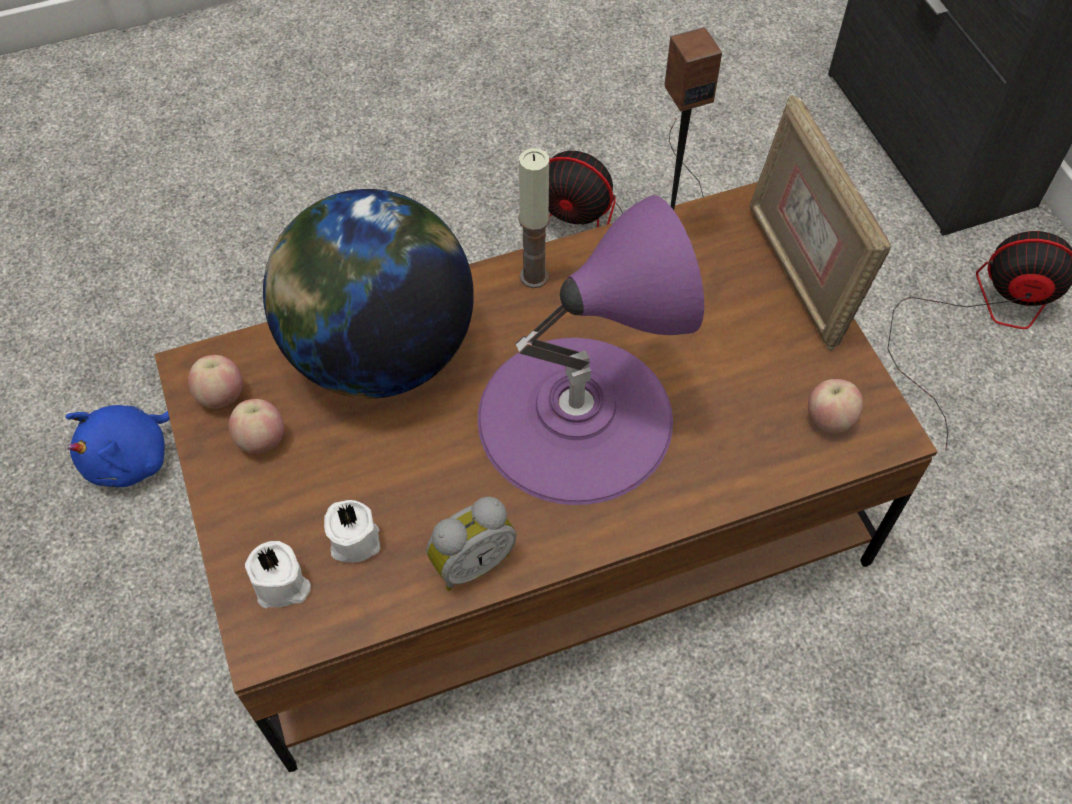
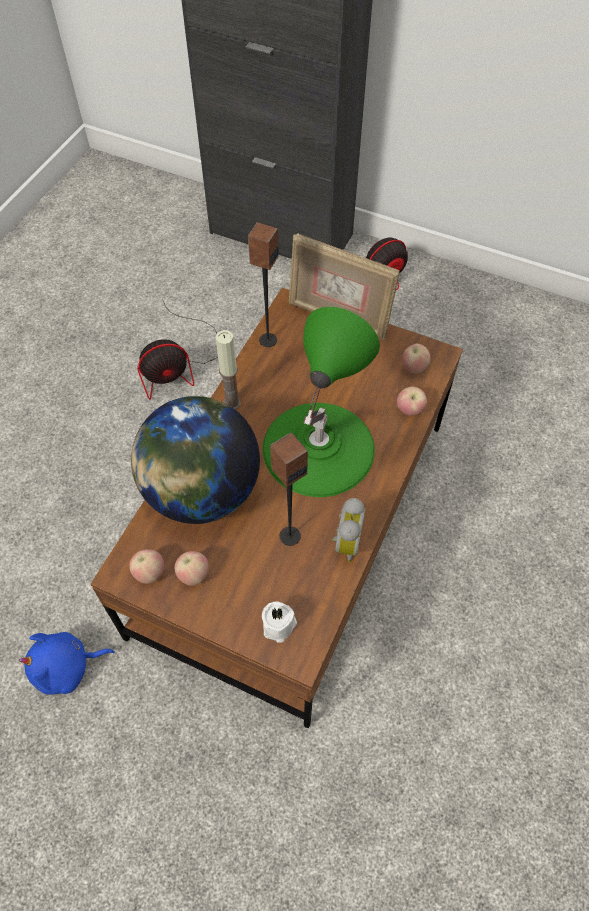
camera: 45 degrees left, 0 degrees up
(133, 456) = (67, 668): blue plush toy -> blue plush toy turned 75 degrees clockwise
(353, 539) = (286, 578): white candle -> none
(416, 492) = (289, 535): none -> speaker
(575, 416) = (318, 447): purple table lamp -> green table lamp
(755, 470) = (409, 410): none -> apple

